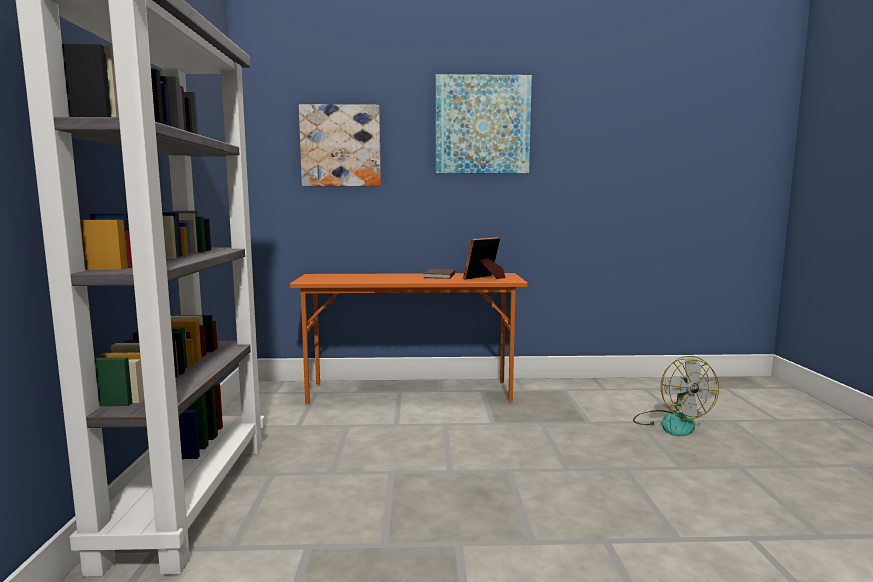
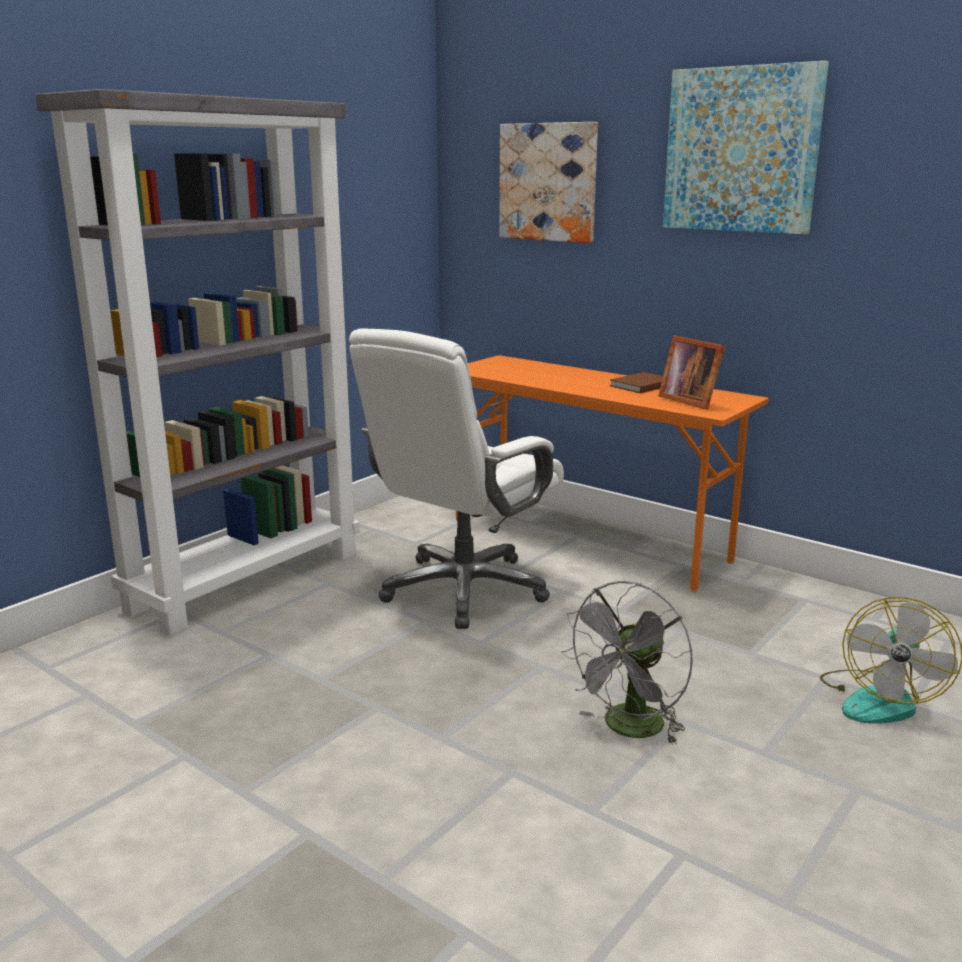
camera: 40 degrees right, 10 degrees up
(383, 443) = (463, 590): none -> white office chair
(485, 278) = (689, 400): picture frame -> picture frame turned 120 degrees counterclockwise
(612, 485) = (629, 730): none -> grey fan

